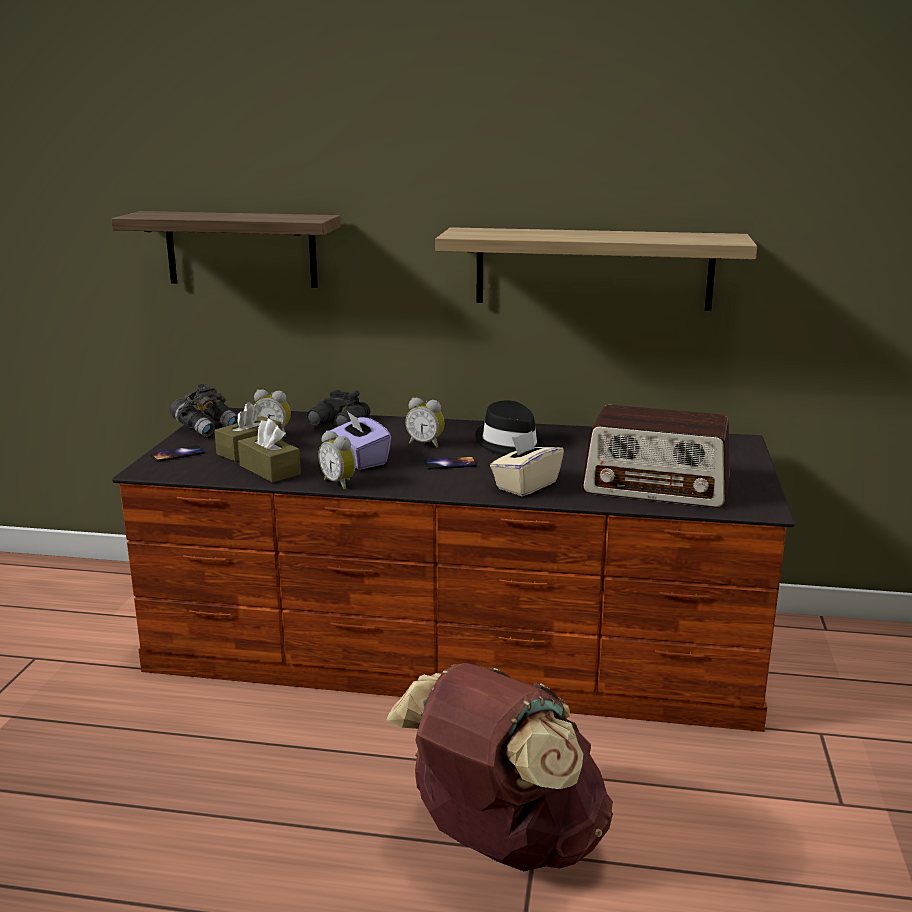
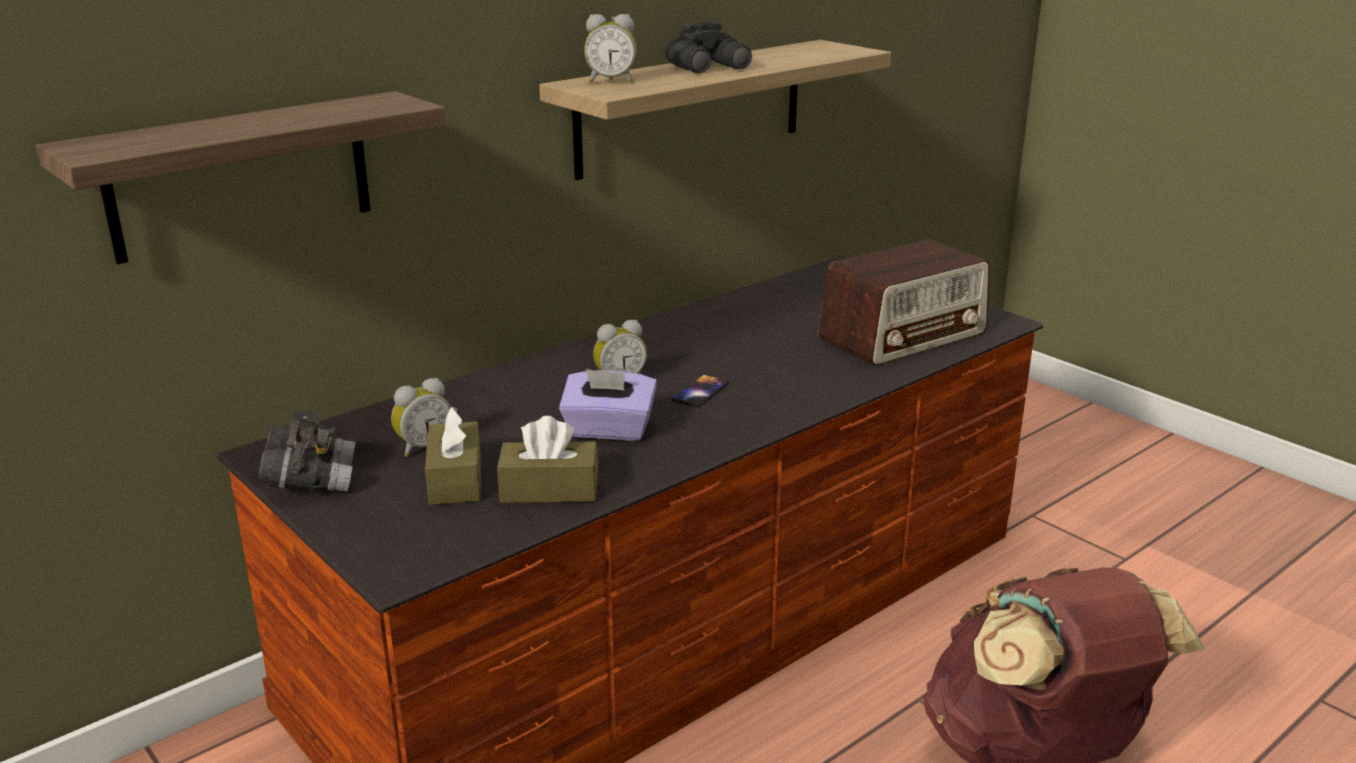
camera: 50 degrees left, 5 degrees up
(177, 454) = (378, 531): phone -> none
(339, 423) = (462, 399): black binoculars -> black binoculars (710, 67)
(340, 483) = (662, 464): alarm clock -> alarm clock (611, 81)
(511, 445) = (696, 347): black hat -> none
(526, 485) = (816, 382): beige tissue box -> none

